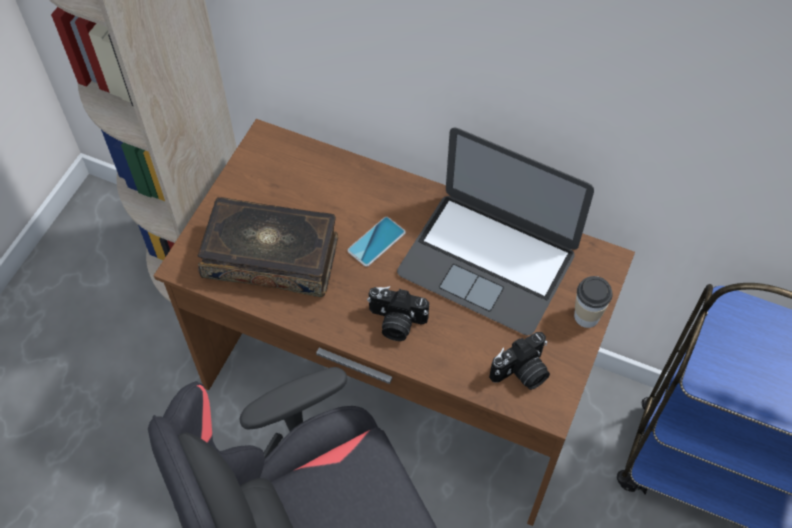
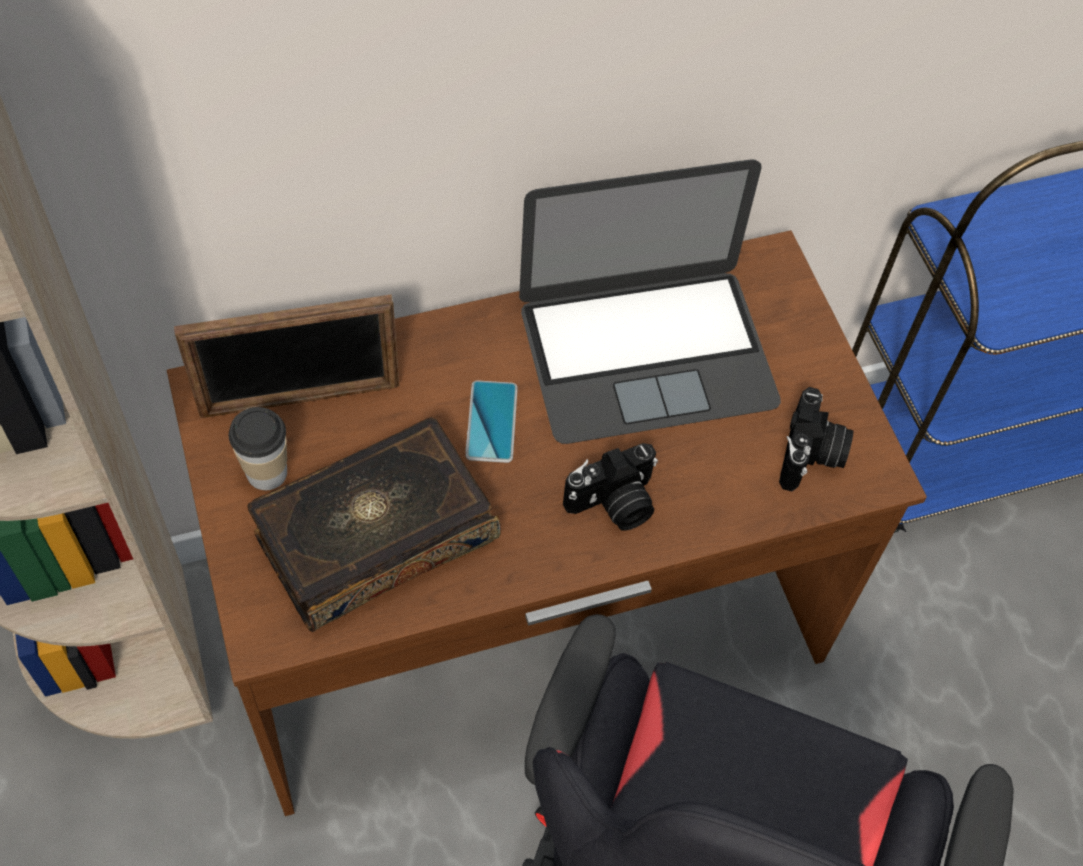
camera: 45 degrees left, 0 degrees up
(299, 171) = (300, 399): none -> picture frame
(586, 316) = (814, 339): cup -> cup (266, 472)

